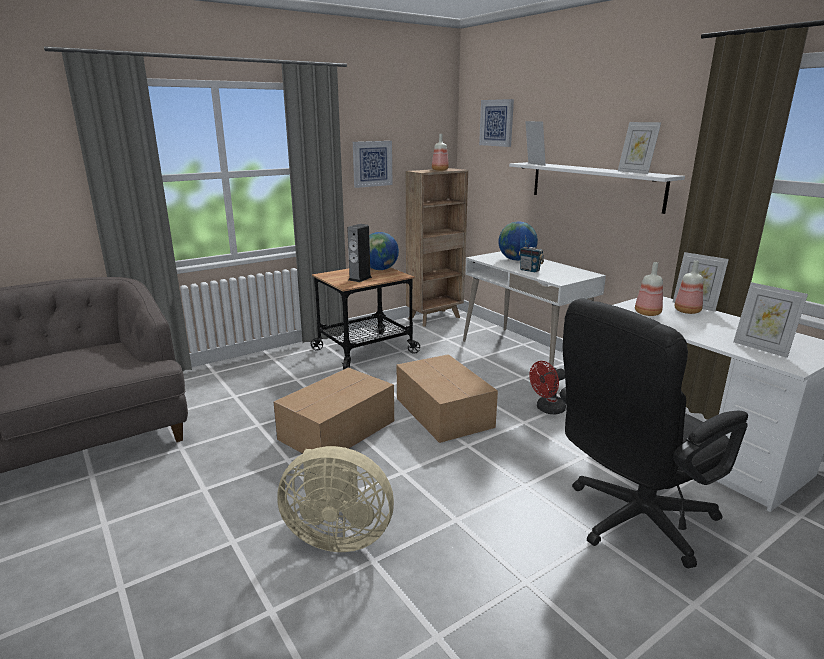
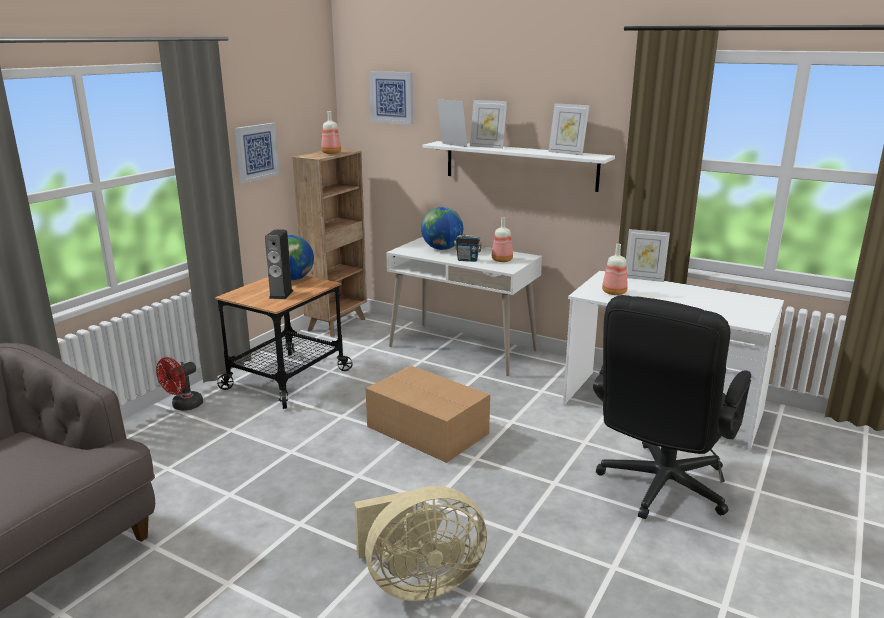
camera: 25 degrees left, 0 degrees up
(339, 429) = (330, 475): cardboard box -> none
(547, 409) = (523, 403): red fan -> red fan (183, 406)
(688, 311) = (643, 285): bottle -> bottle (502, 260)
(761, 348) = (724, 312): picture frame -> picture frame (487, 147)

